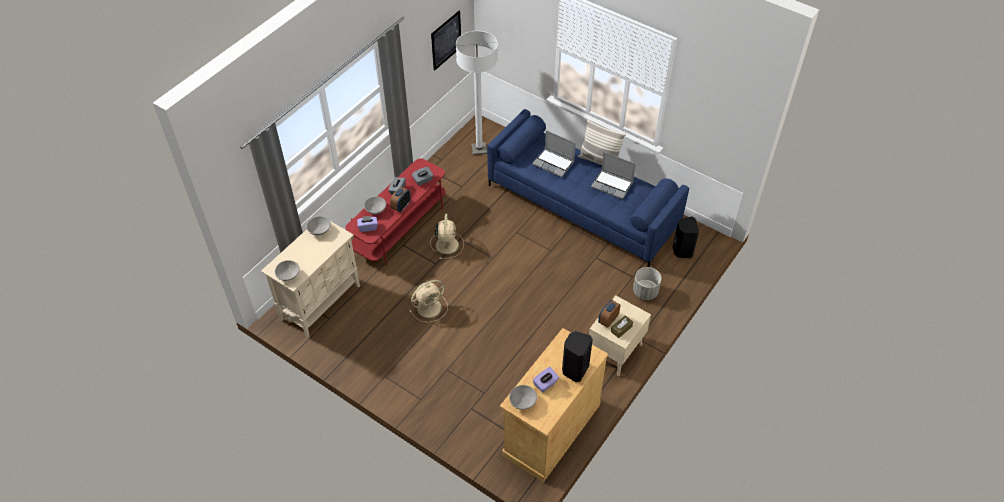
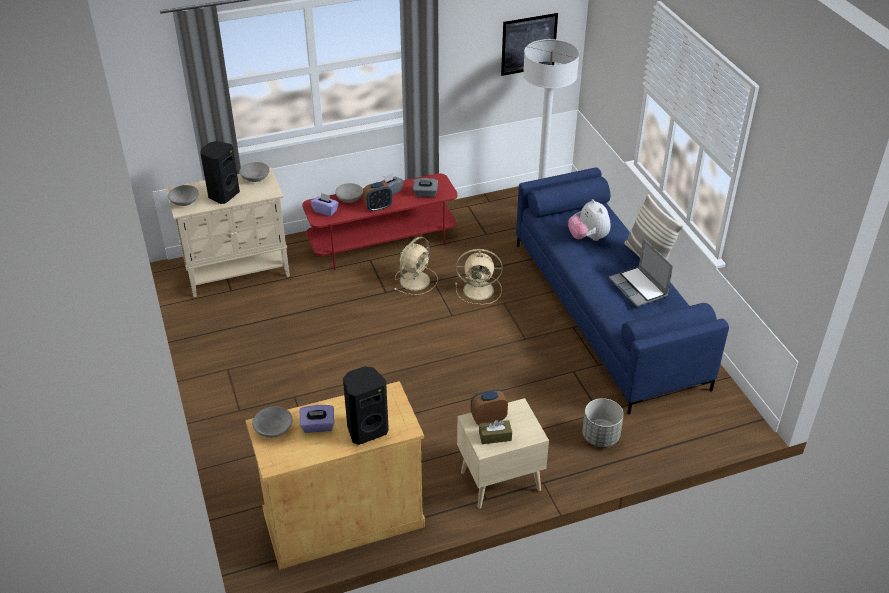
camera: 35 degrees right, 10 degrees down
(430, 307) = (338, 329): beige fan -> beige fan (480, 290)
(554, 163) = (588, 237): laptop -> plush toy
(682, 250) = (692, 416): black speaker -> black speaker (223, 195)

